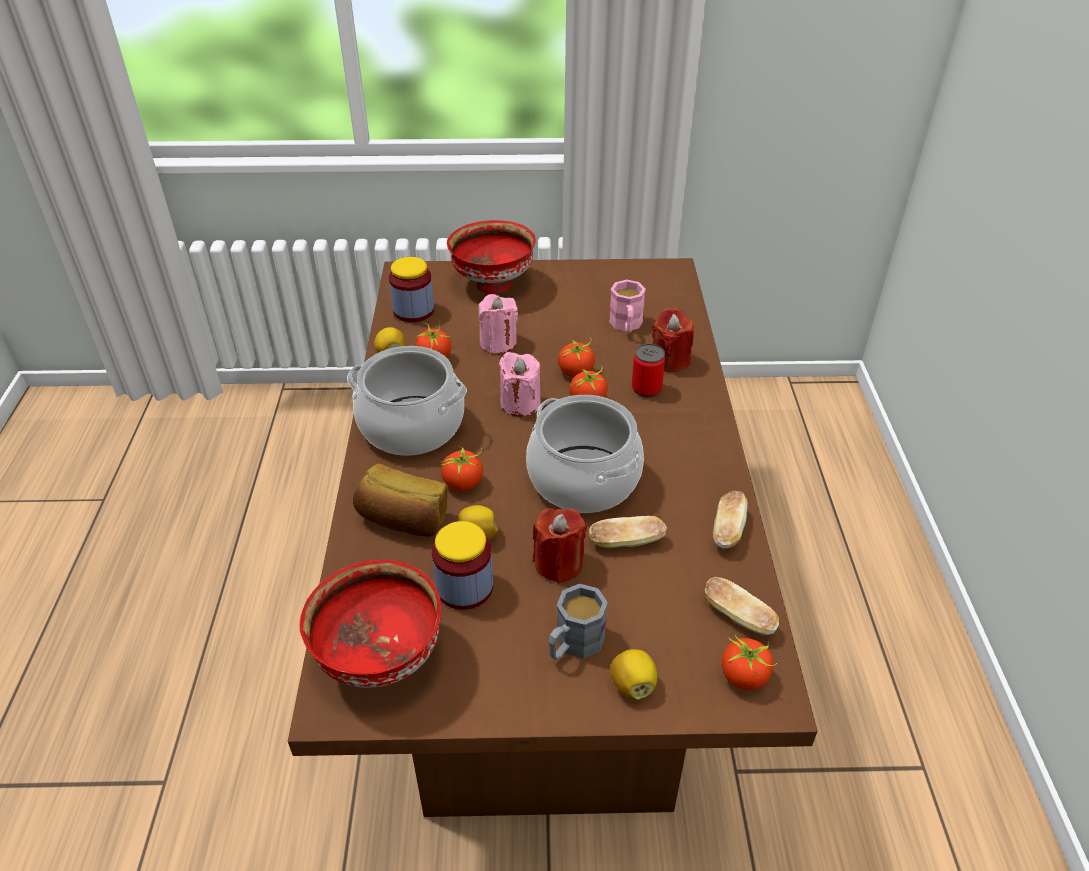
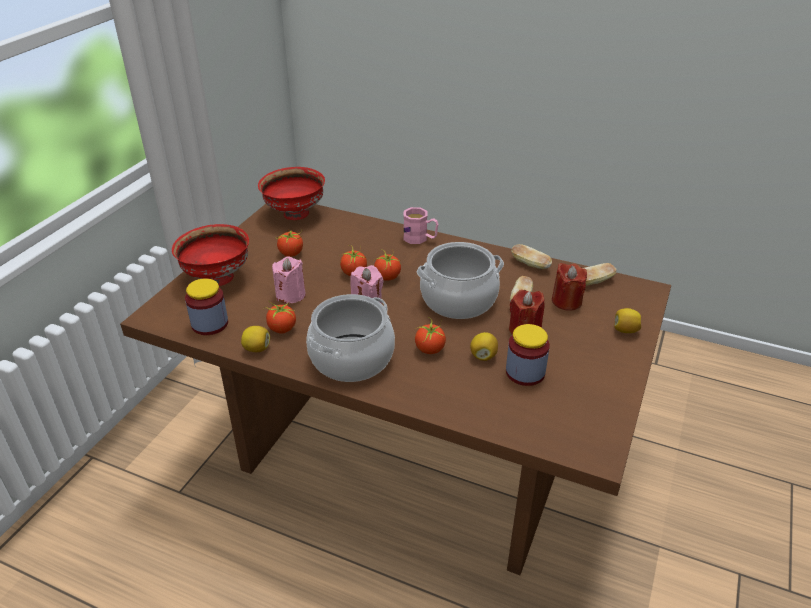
camera: 65 degrees left, 5 degrees down
(380, 661) = (570, 425): red bowl -> red bowl (295, 214)
(403, 520) = (448, 385): bread -> none
(573, 644) = (589, 342): grey mug -> none
(626, 325) = (323, 240): pink mug -> pink mug (420, 238)
(646, 388) = (392, 252): can -> none
(670, 360) = (373, 236): red candle -> red candle (566, 301)
(744, 677) = (633, 293): tomato -> tomato (291, 253)

